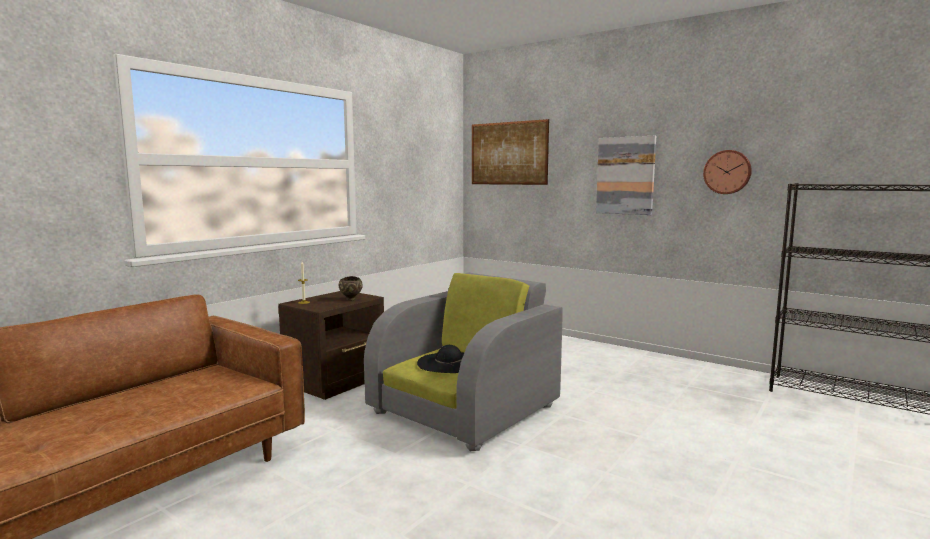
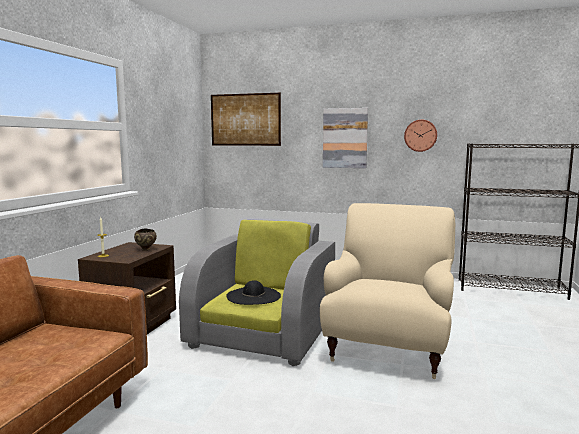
camera: 20 degrees left, 0 degrees up
(603, 451) = (389, 349): none -> beige armchair

